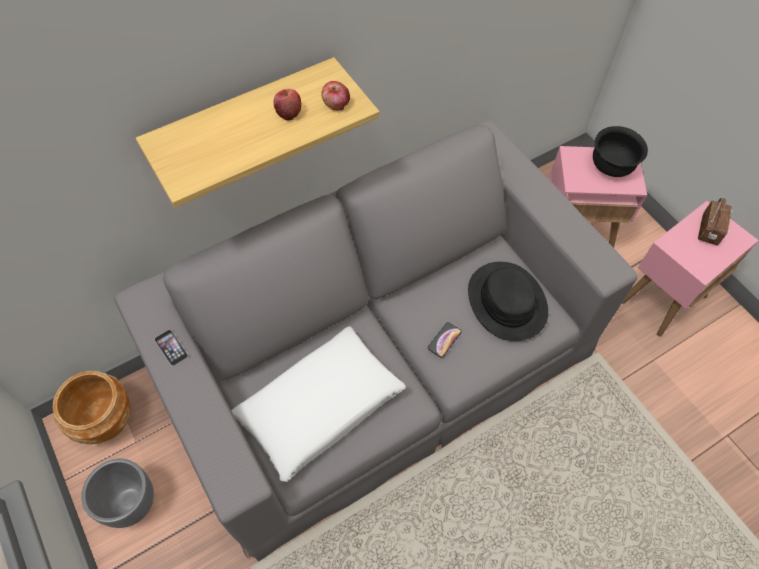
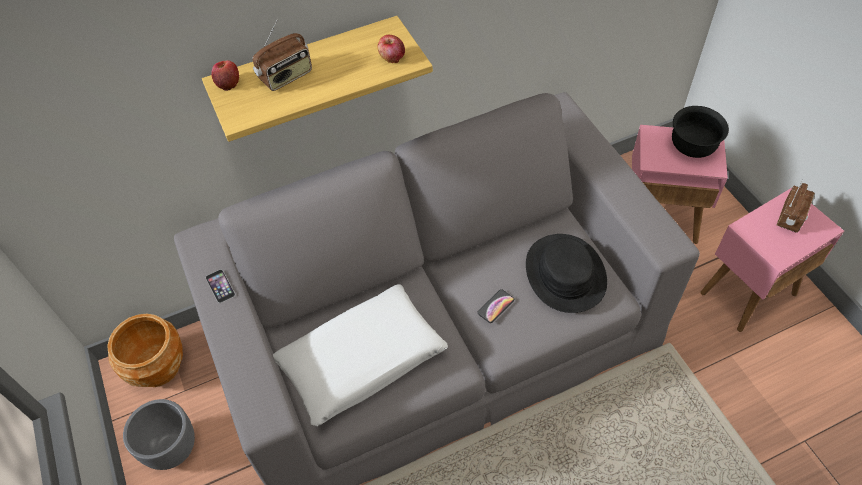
camera: 10 degrees right, 5 degrees down
(227, 132) = (286, 77): none -> radio
(288, 112) = (346, 62): apple -> apple (228, 83)

